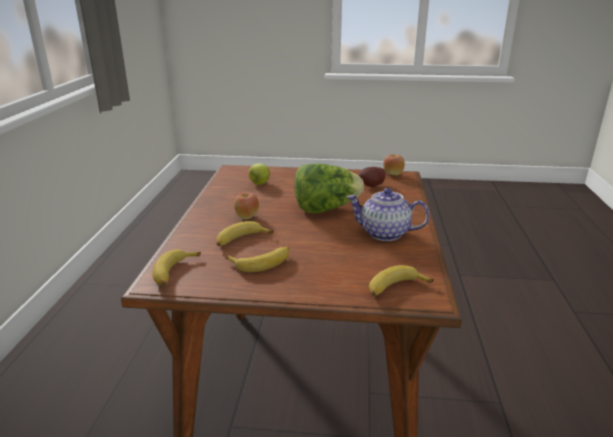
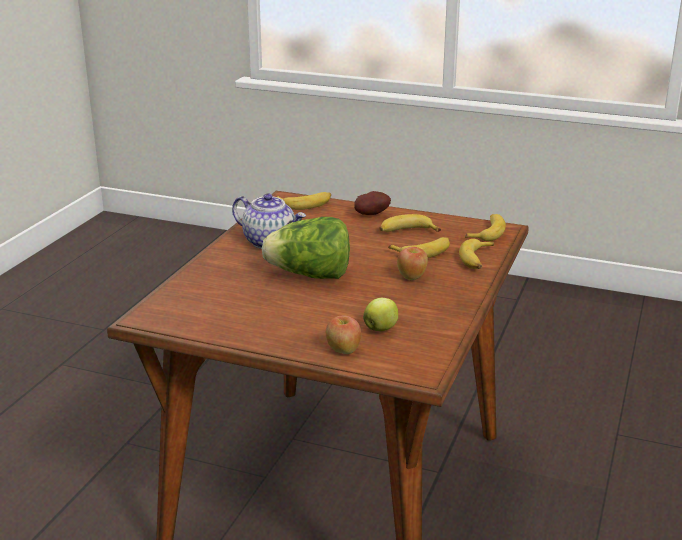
camera: 165 degrees left, 0 degrees up
(191, 238) = (477, 260): none -> banana
(373, 186) = (217, 302): potato -> potato (371, 214)
(393, 174) = (161, 320): apple -> apple (343, 350)

